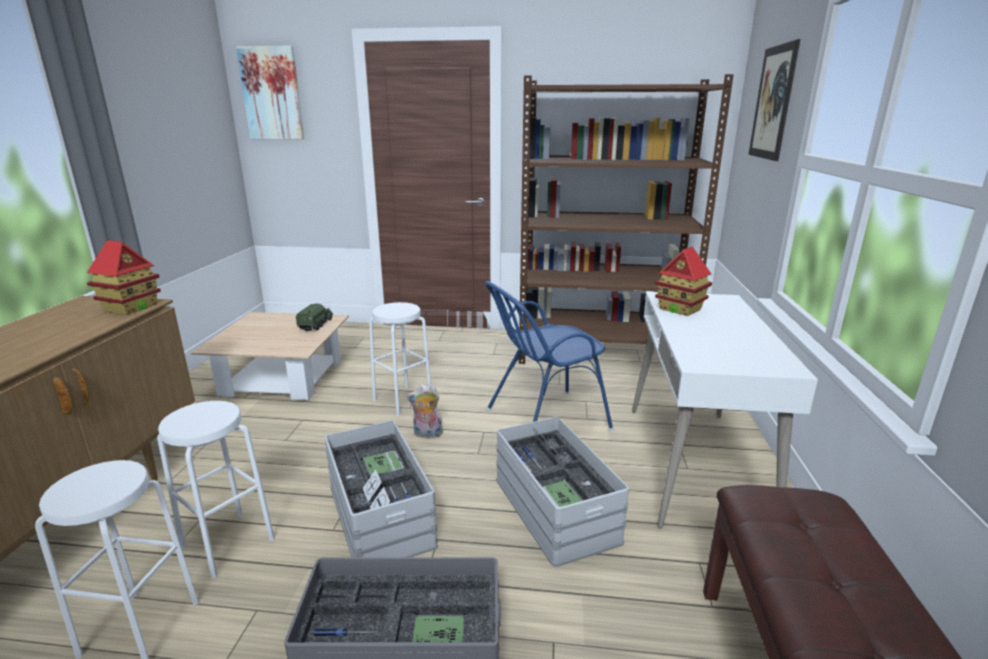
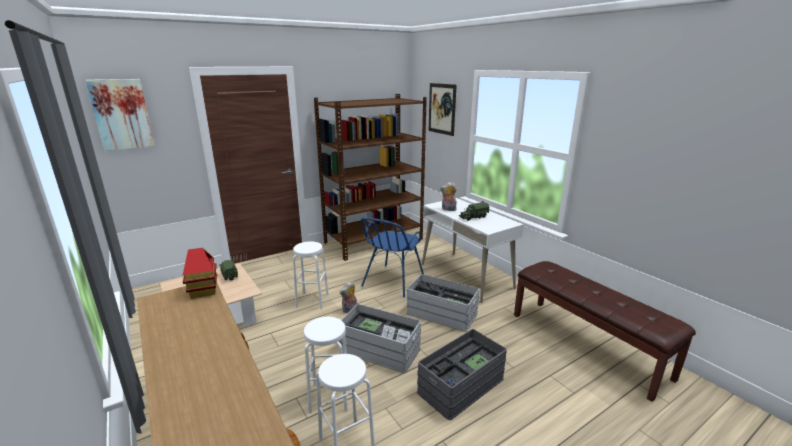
camera: 40 degrees left, 0 degrees up
(680, 309) = (448, 209): toy house -> plush toy
(710, 333) = (473, 217): none -> toy truck

